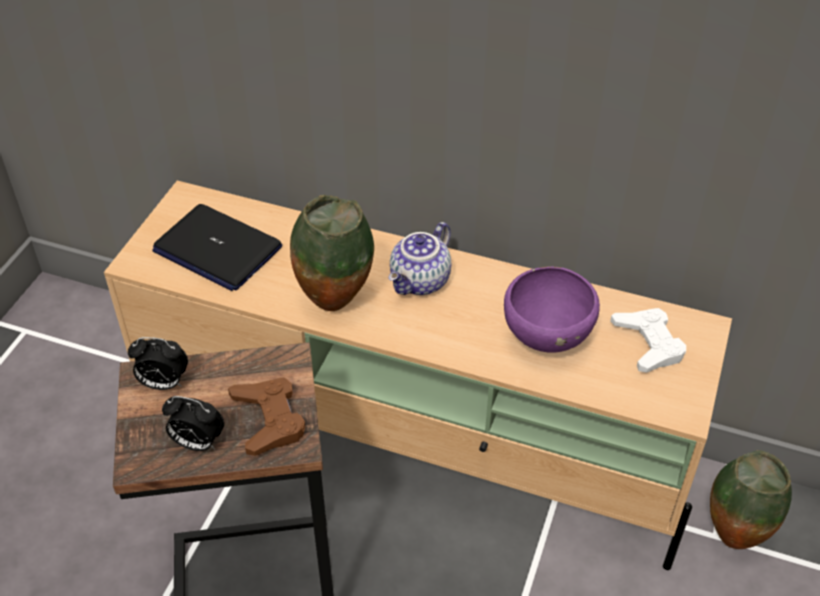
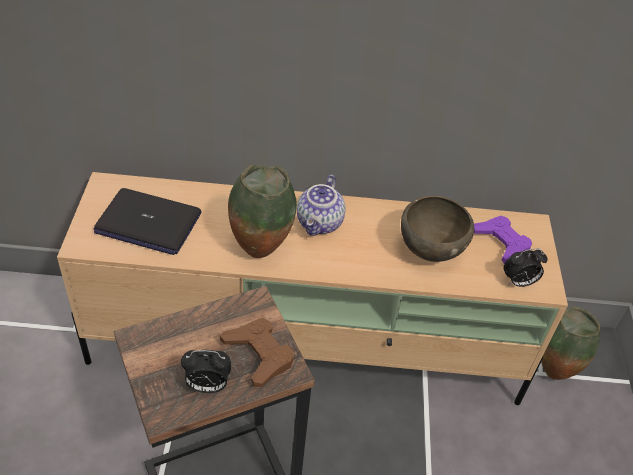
camera: 20 degrees left, 0 degrees up
(163, 383) = (158, 342): alarm clock -> alarm clock (518, 282)
(546, 339) = (429, 252): purple bowl -> brown bowl
(648, 344) = (501, 243): white game controller -> purple game controller

